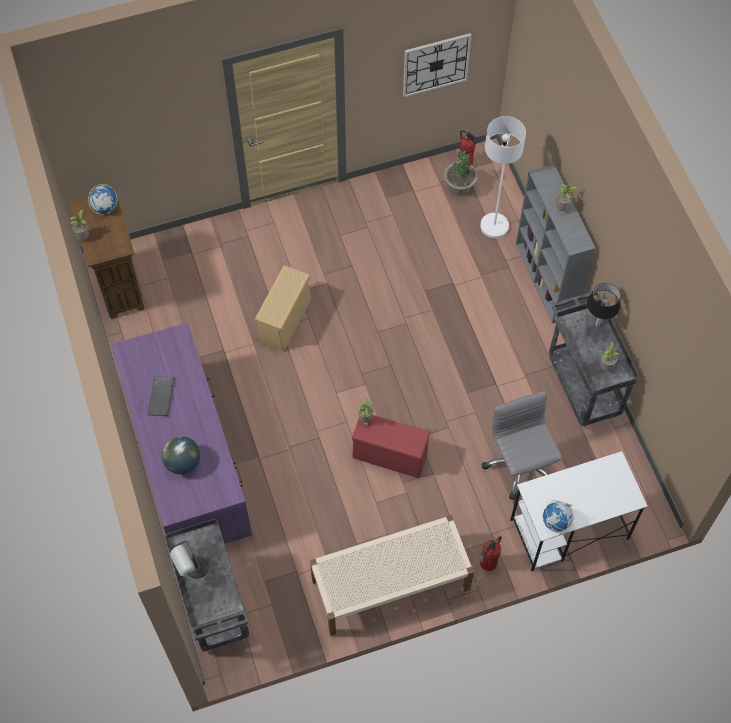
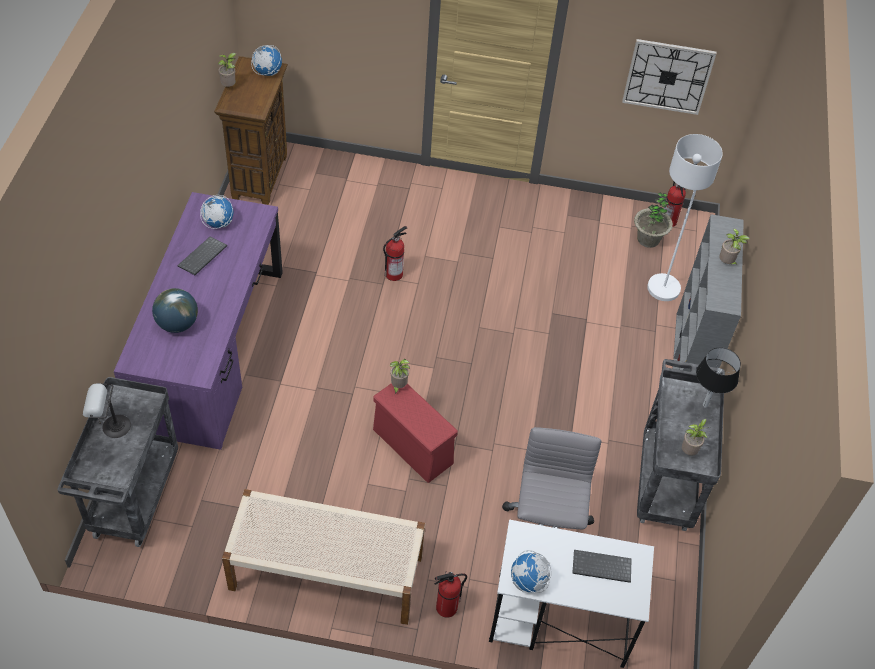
camera: 25 degrees right, 10 degrees down
(152, 361) = (218, 223): none -> globe
(285, 319) = (394, 273): beige storage box -> fire extinguisher
(596, 486) = (600, 568): none -> keyboard

